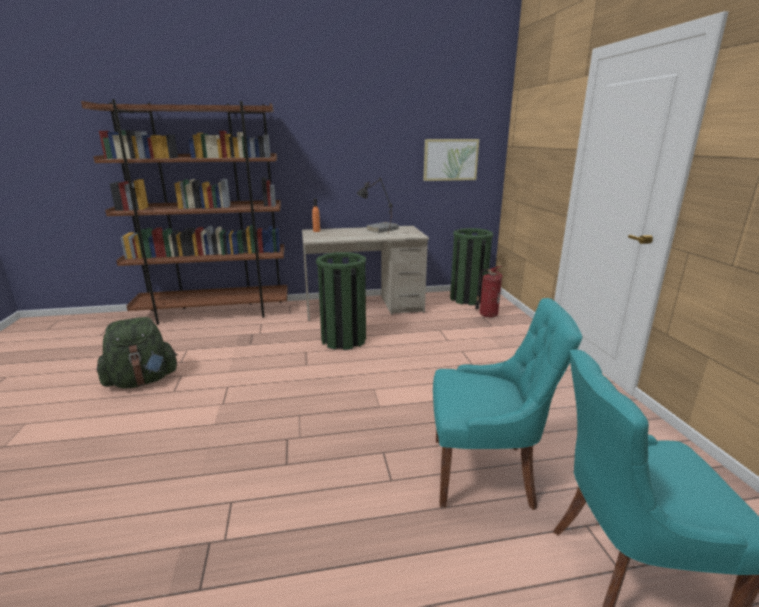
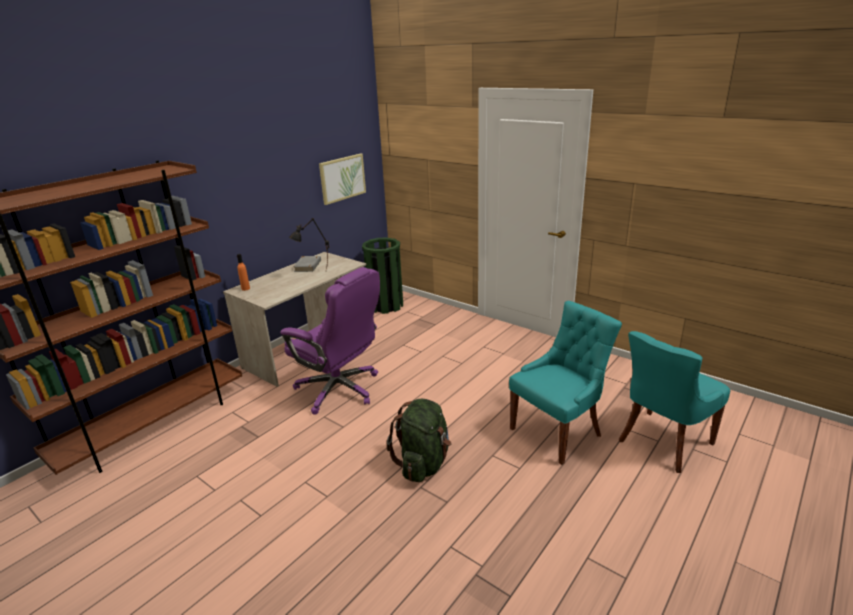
camera: 40 degrees left, 5 degrees up
(142, 381) = (207, 528): green backpack -> green backpack (423, 463)
(343, 340) = (339, 389): green trash can -> purple office chair
(487, 314) = (419, 315): fire extinguisher -> none

